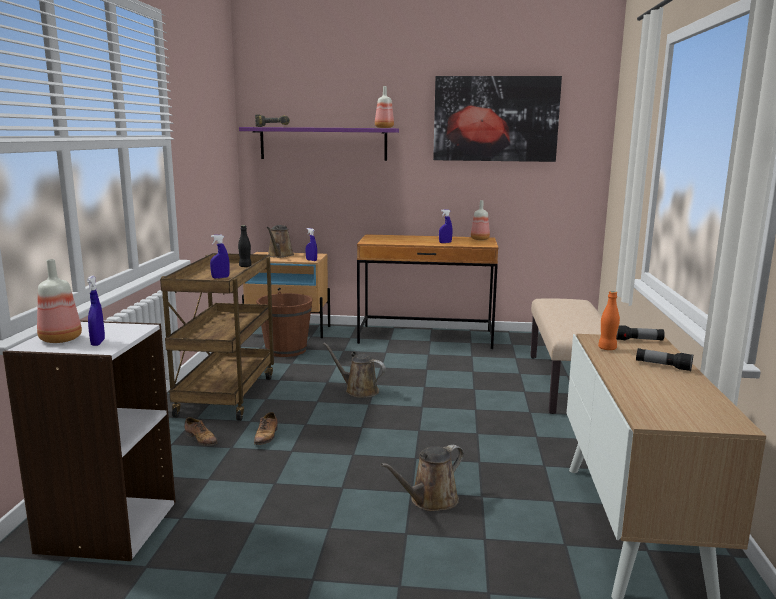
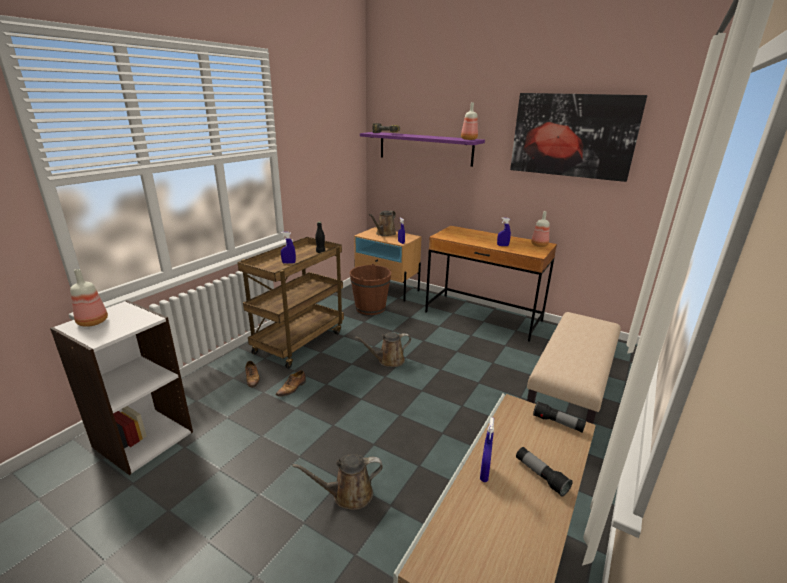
camera: 25 degrees right, 10 degrees up
(98, 343) = (105, 331): blue spray bottle -> blue spray bottle (484, 473)
(359, 390) = (388, 360): brown watering can -> brown watering can turned 75 degrees counterclockwise
(607, 348) = (511, 427): orange bottle -> none

